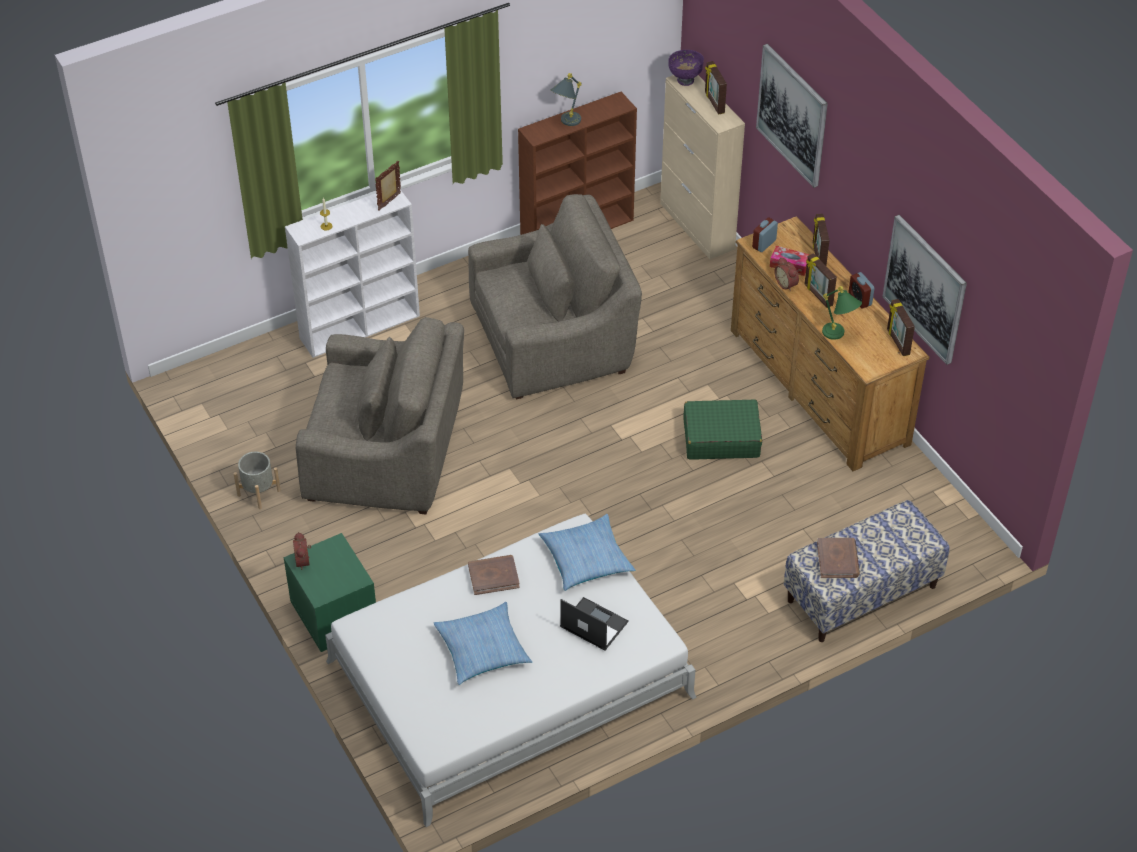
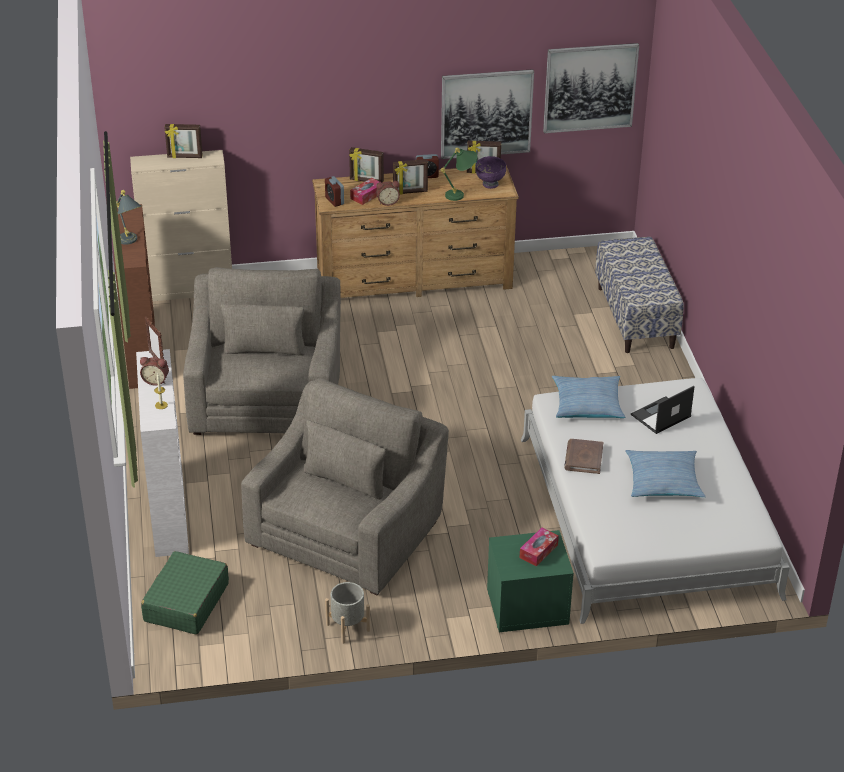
camera: 70 degrees left, 10 degrees down
(304, 561) = (512, 568): alarm clock -> alarm clock (156, 380)
(335, 574) = (538, 551): none -> tissue box
(685, 80) = (143, 163): purple bowl -> purple bowl (490, 184)
(721, 438) = (441, 340): green suitcase -> green suitcase (186, 602)
(792, 115) = (285, 94): picture -> picture (590, 87)
(838, 560) = (644, 286): brown book -> none

